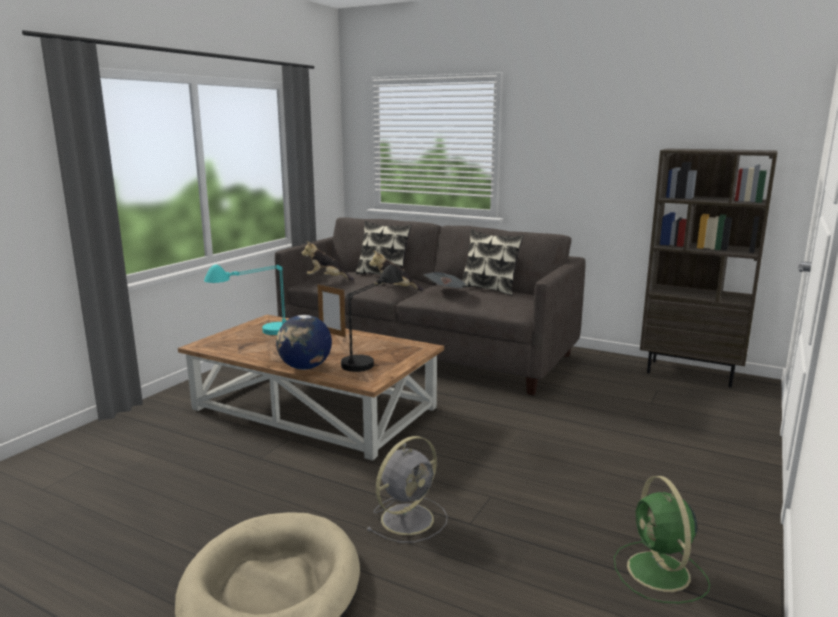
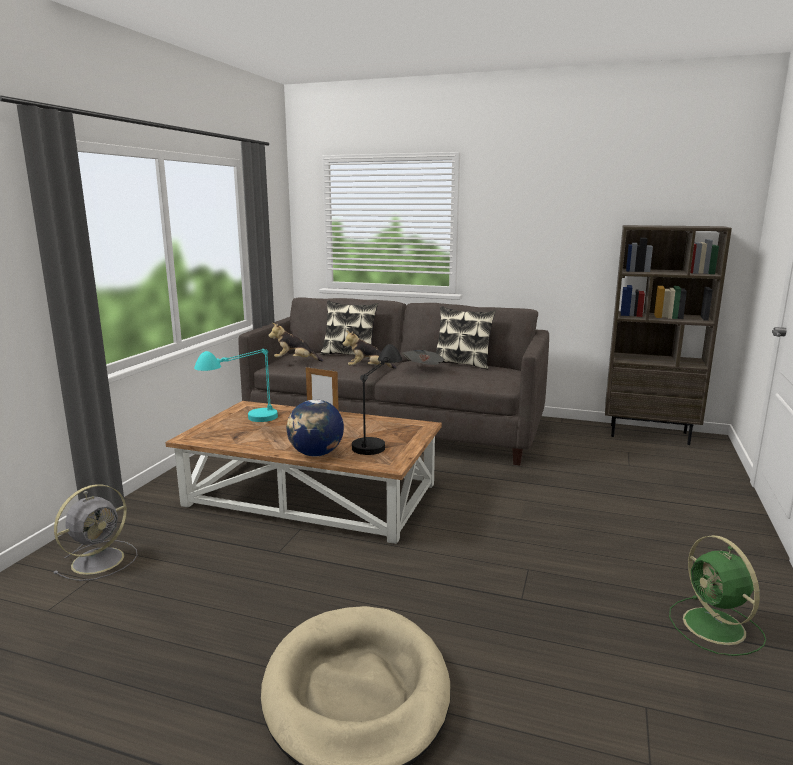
camera: 10 degrees left, 0 degrees up
(409, 518) = (460, 599): grey fan -> grey fan (100, 560)

